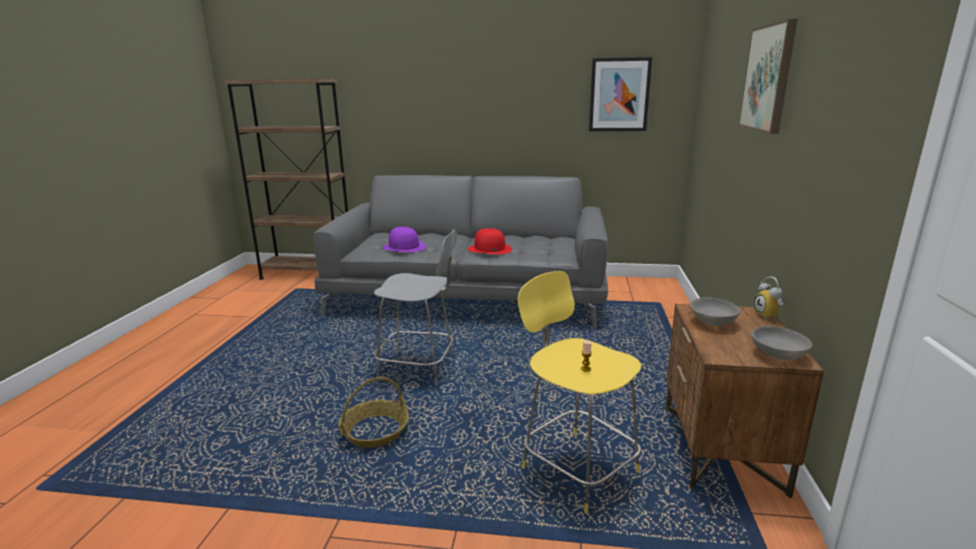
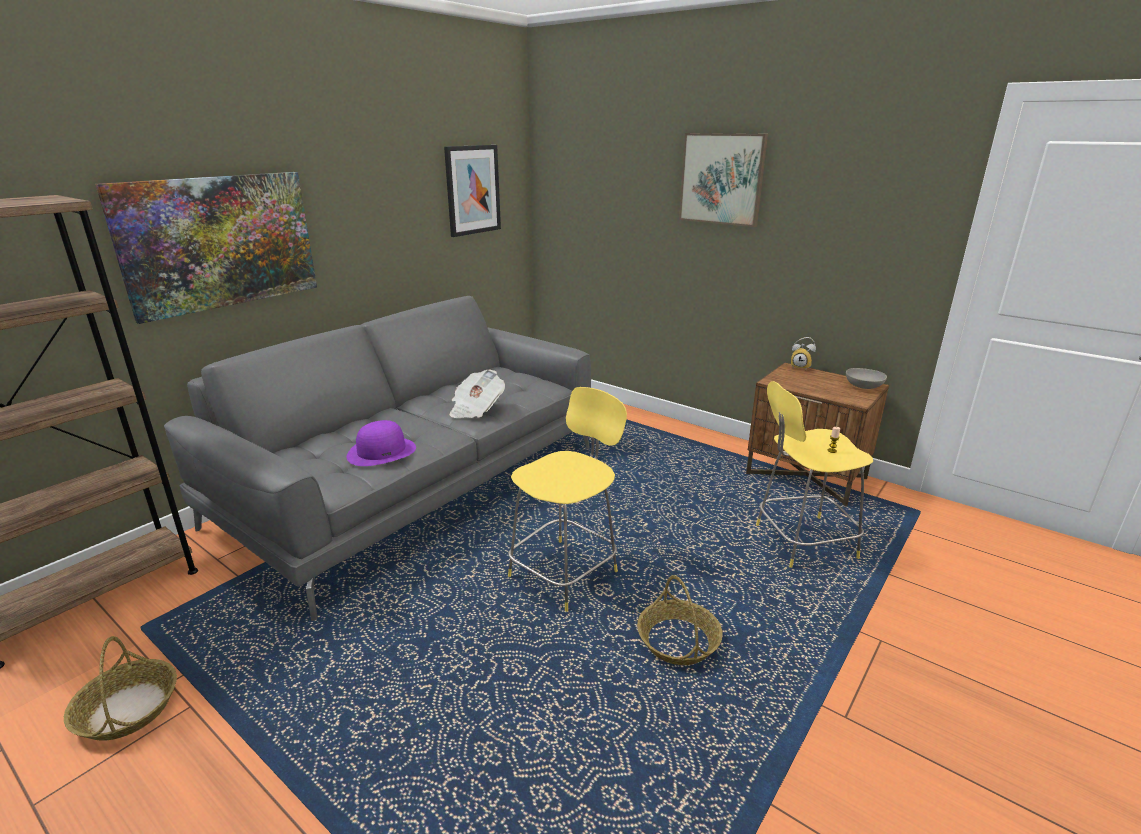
camera: 60 degrees left, 5 degrees up
(247, 307) = (127, 709): none -> basket
(411, 111) = (219, 242): none -> picture
(419, 368) = (566, 572): grey stool -> yellow stool
(489, 249) = (476, 409): red hat -> newspaper
(713, 322) = (800, 384): grey bowl -> none

